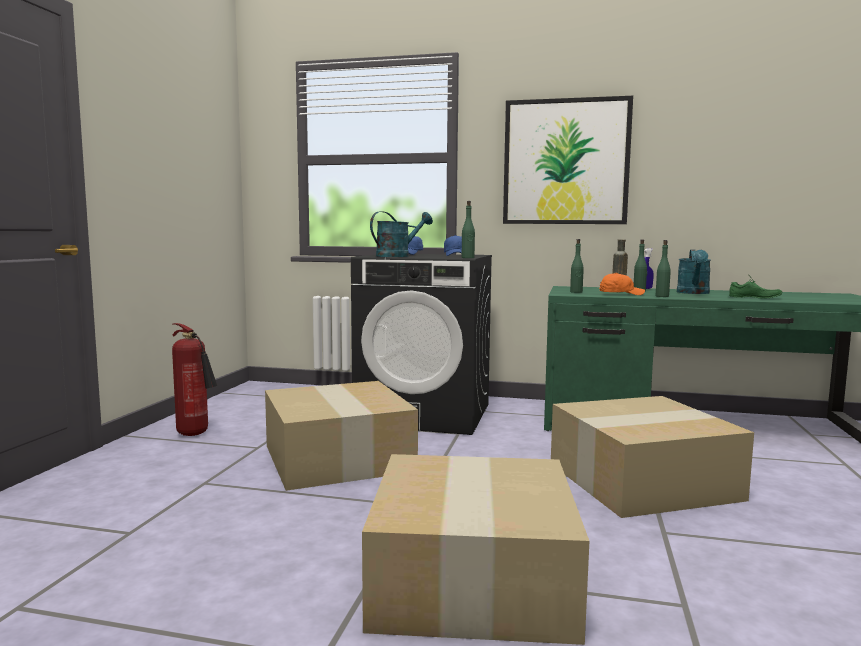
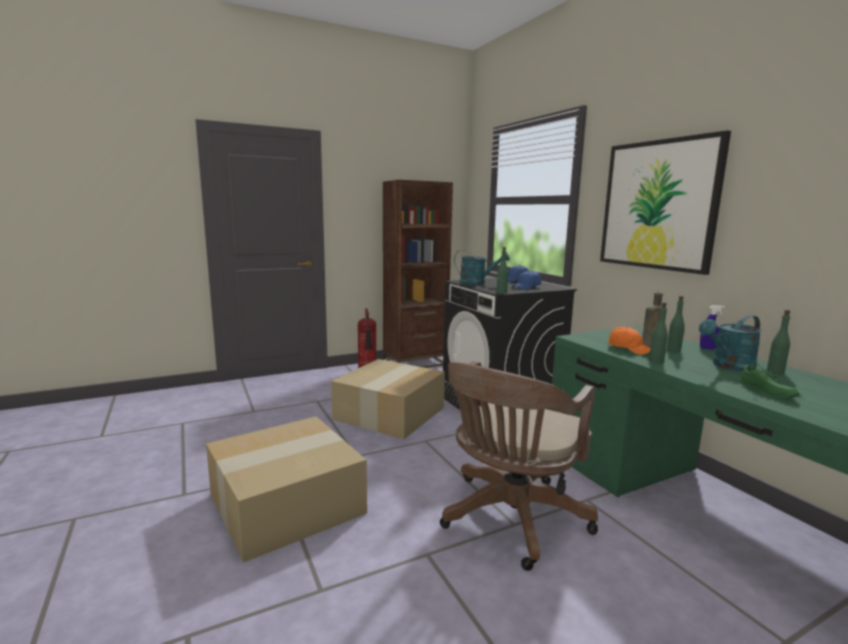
camera: 50 degrees right, 5 degrees up
(226, 406) = (415, 362): none -> brown bookcase
(576, 292) = (603, 337): green bottle -> green bottle (775, 372)
(641, 482) = (510, 520): cardboard box -> brown office chair

